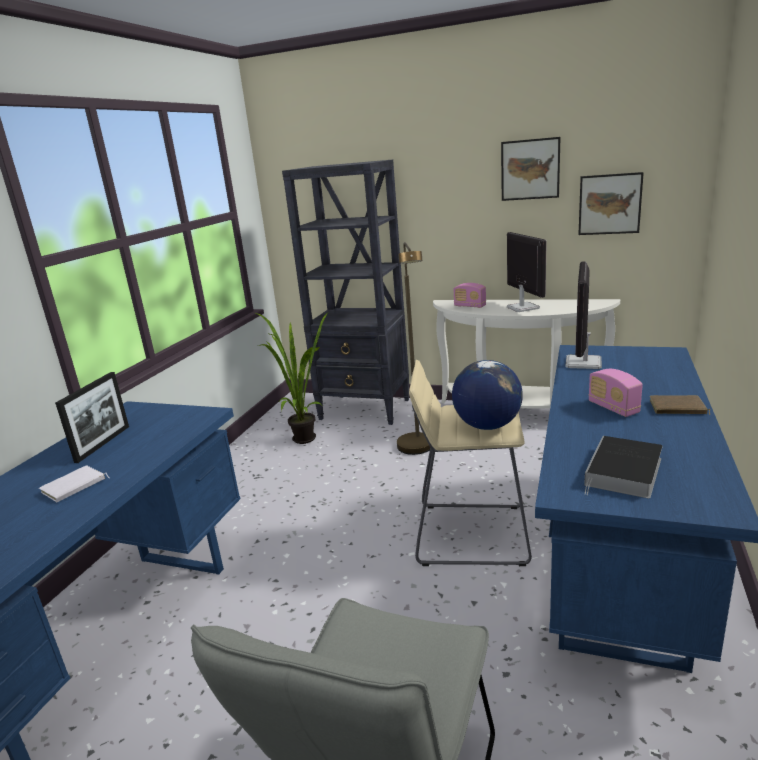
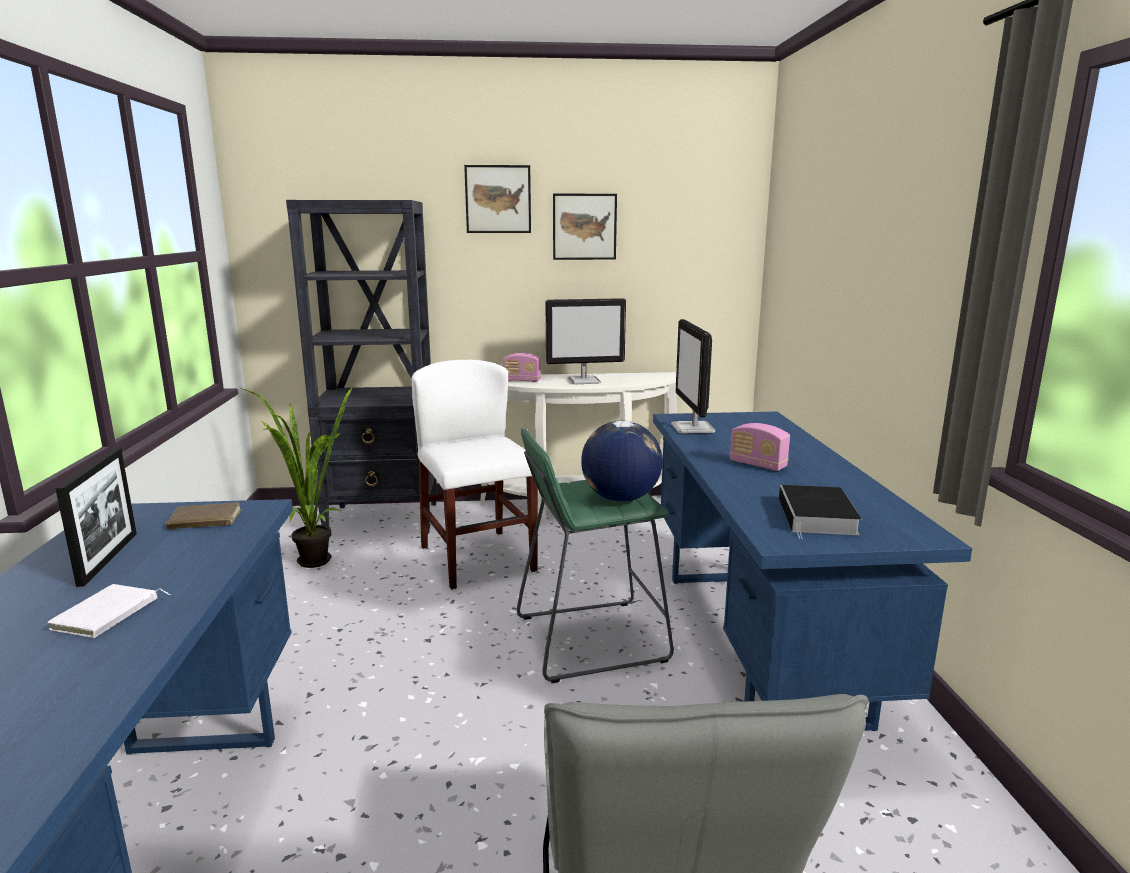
camera: 25 degrees left, 5 degrees down
(417, 450) = (477, 558): brown floor lamp -> white chair
(471, 534) = (590, 639): beige stool -> green stool
(522, 308) = (584, 381): monitor -> monitor turned 120 degrees clockwise
(609, 204) = (667, 269): picture -> picture (498, 199)
(677, 408) = (816, 461): brown book -> brown book (204, 521)

